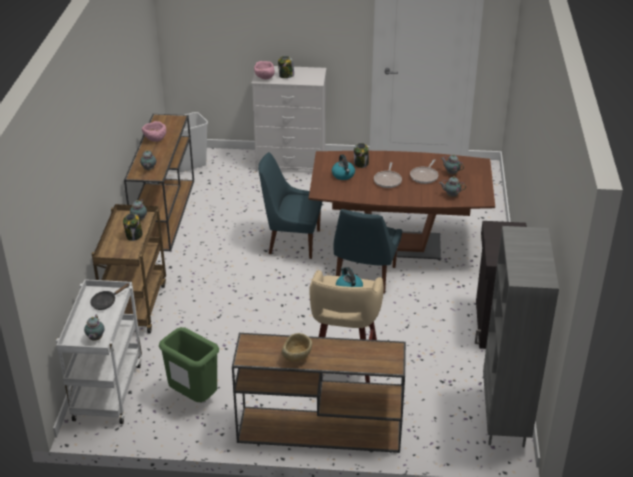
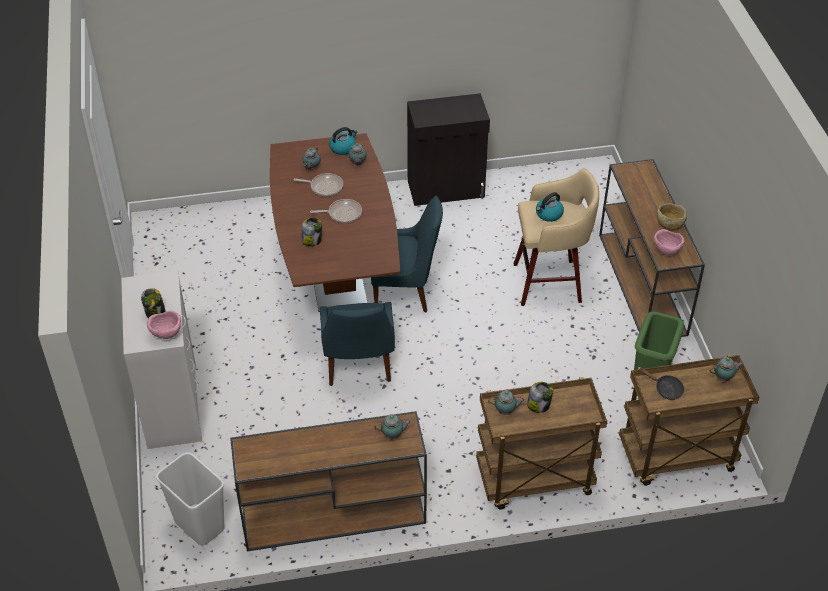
camera: 105 degrees left, 10 degrees up
(107, 390) = (676, 458): white cart -> brown cart
(155, 139) = (311, 454): pink bowl -> pink bowl (666, 251)
(343, 175) = (343, 250): kettle -> kettle (343, 148)
(505, 419) = (569, 174): grey bookcase -> none

